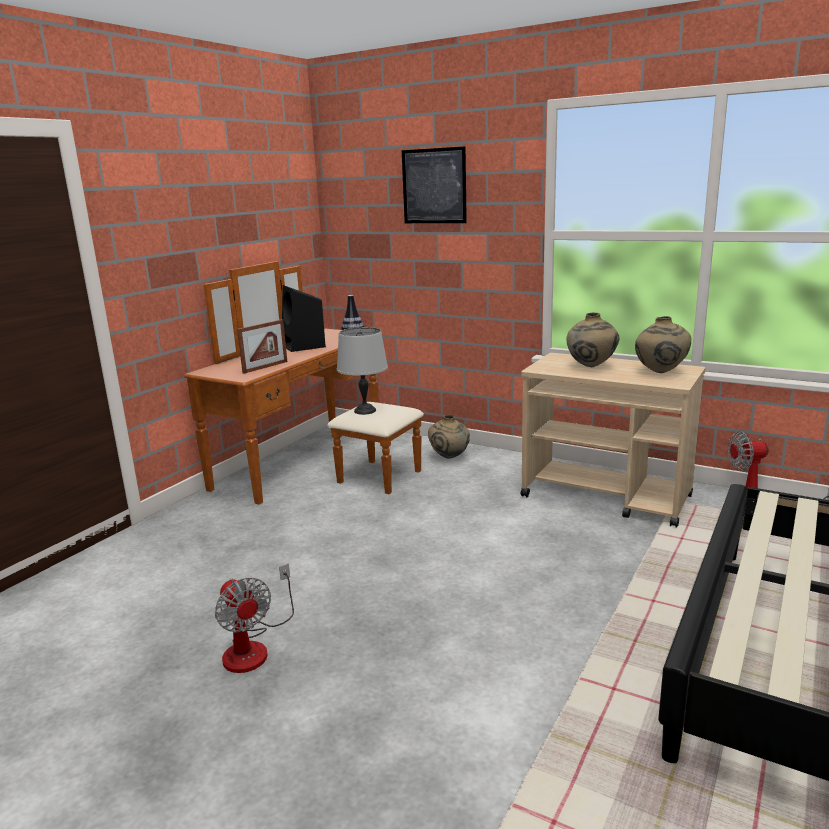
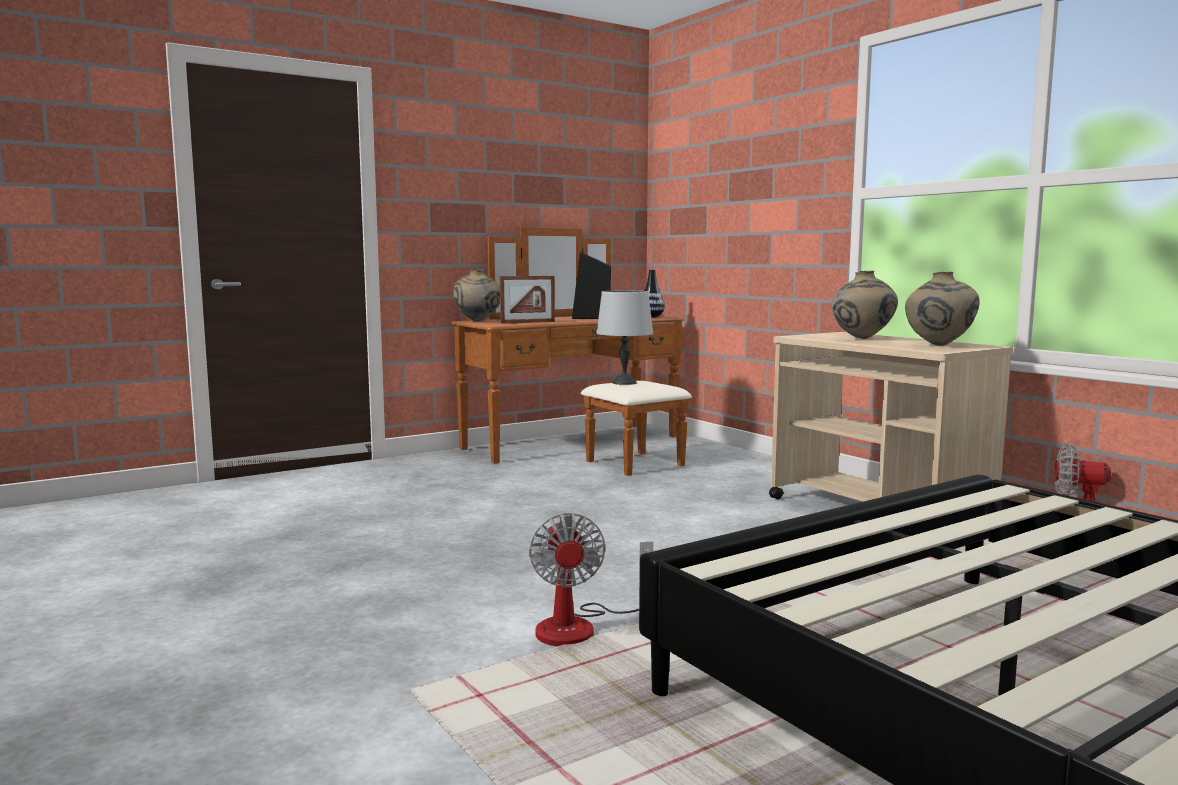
camera: 25 degrees right, 10 degrees down
(254, 647) = (372, 541): fan -> fan (580, 626)
(434, 186) = (749, 148): picture -> none
(449, 457) = (729, 461): beige vase -> beige vase (478, 321)

